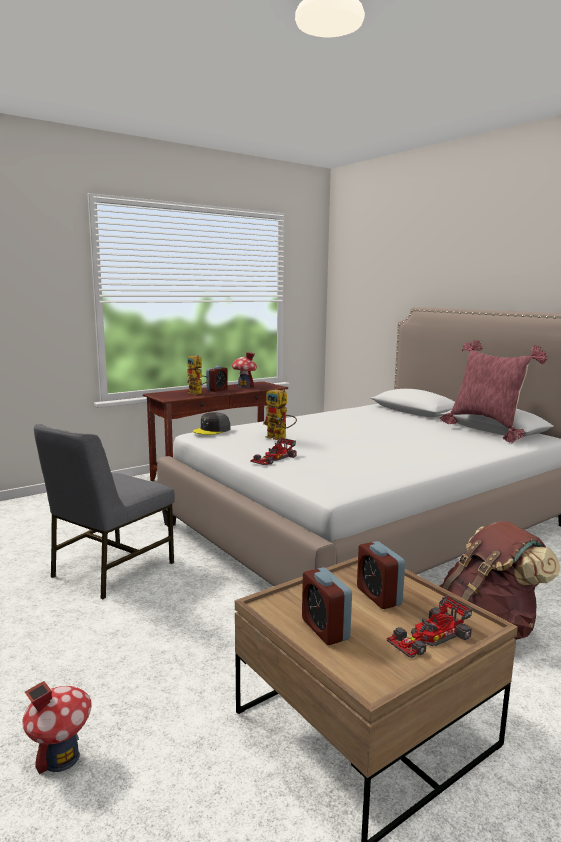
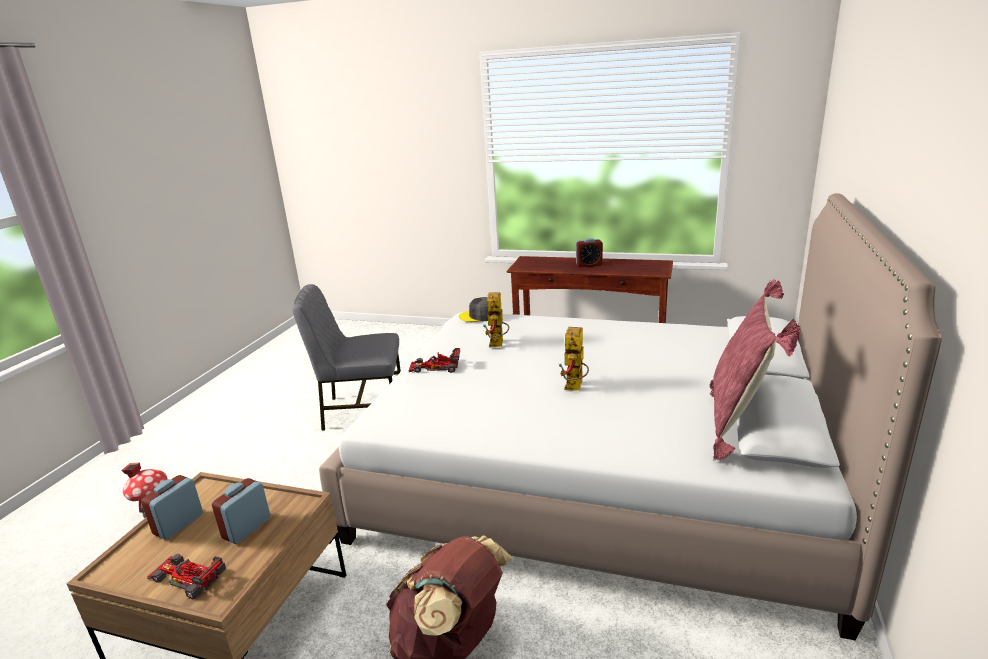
camera: 55 degrees right, 10 degrees up
(197, 393) = (558, 266): toy robot -> toy robot (575, 388)
(244, 386) = (628, 265): toy house -> none

